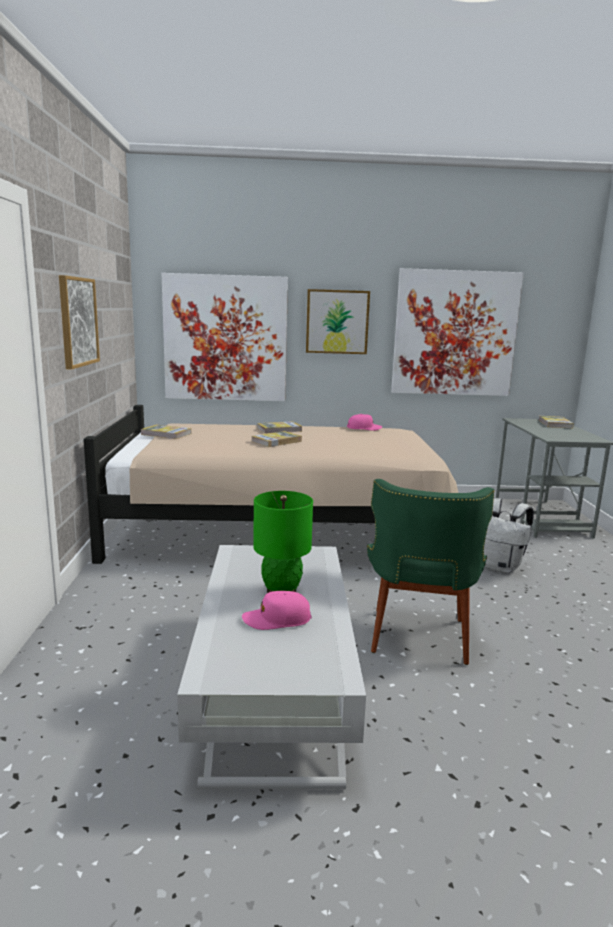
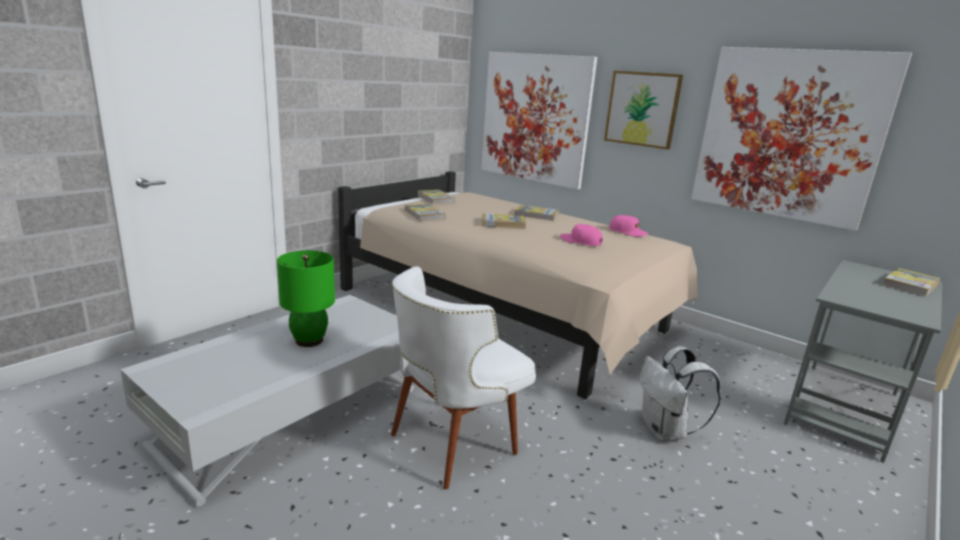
camera: 40 degrees right, 5 degrees up
(78, 321) = (349, 91): picture -> none
(196, 449) = (424, 214): none -> book
(277, 619) = (261, 356): pink cap -> pink cap (580, 241)
(419, 635) = (454, 444): green chair -> white chair

